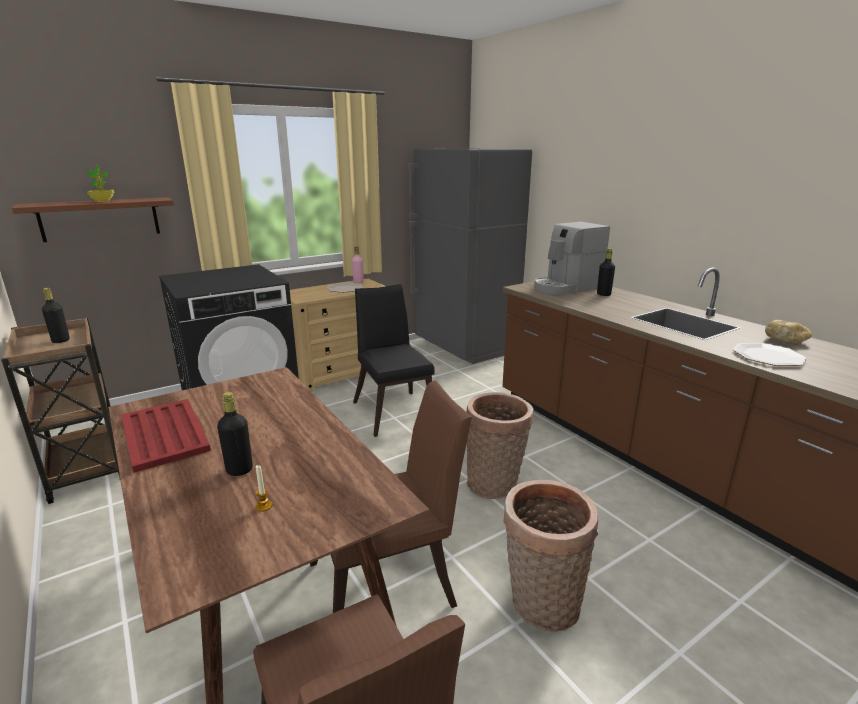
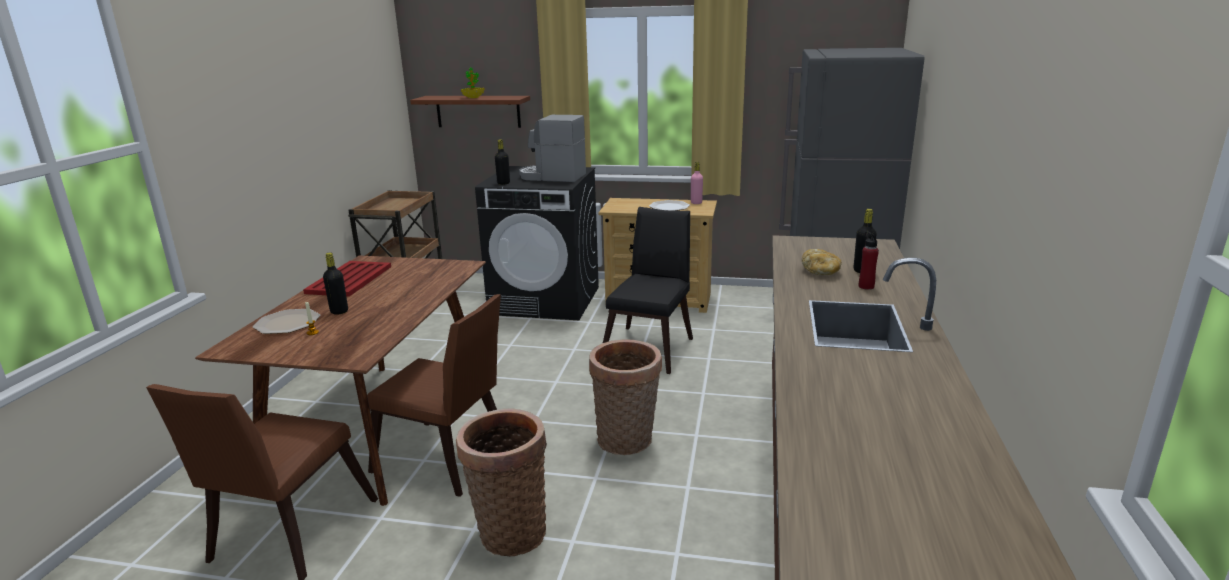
camera: 45 degrees right, 0 degrees up
(61, 340) = (401, 205): black bottle -> black bottle (503, 183)
(566, 287) = (842, 252): coffee machine -> coffee machine (552, 177)
(629, 302) = (866, 286): none -> red bottle
(767, 356) = (830, 382): plate -> plate (288, 323)
(785, 340) = (920, 381): bread -> bread (821, 272)

